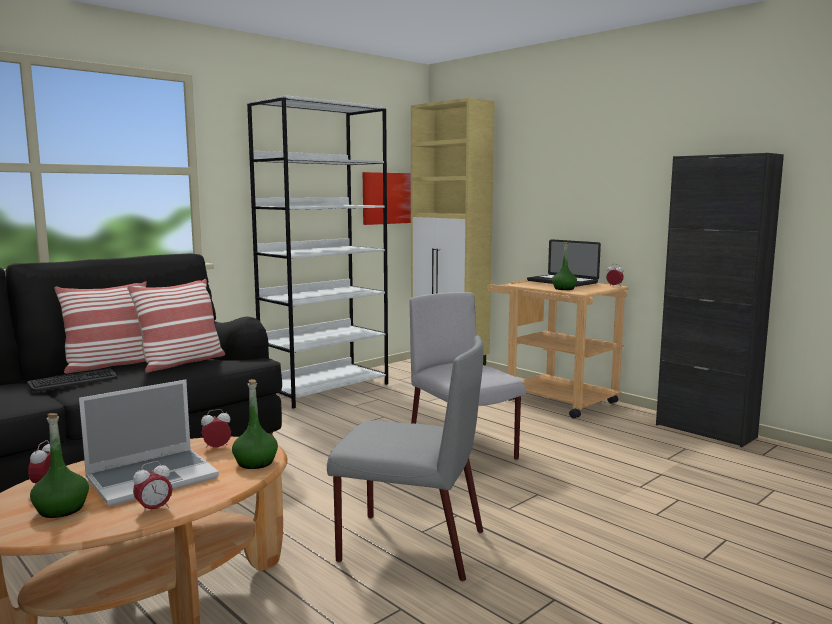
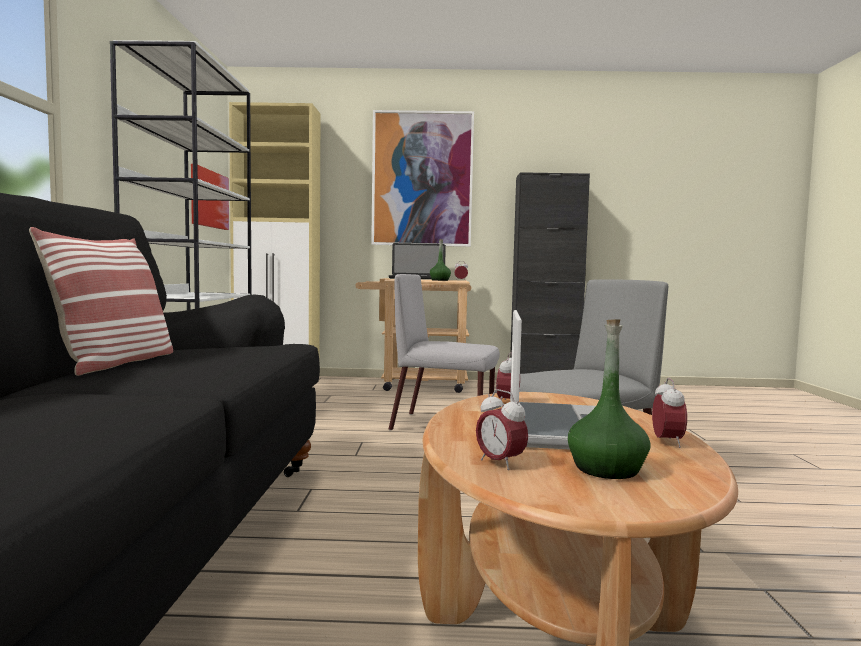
camera: 45 degrees left, 5 degrees down
(73, 382) = (150, 376): keyboard -> none
(181, 362) = (223, 350): pillow -> none
(256, 462) = (580, 402): green bottle -> none
(587, 165) = (422, 179): none -> picture

